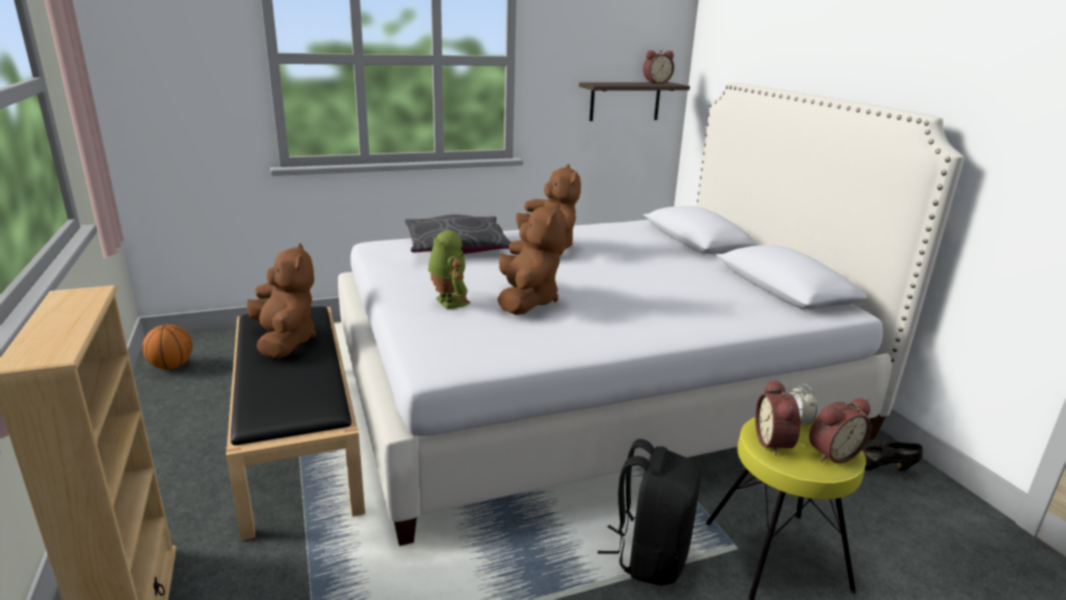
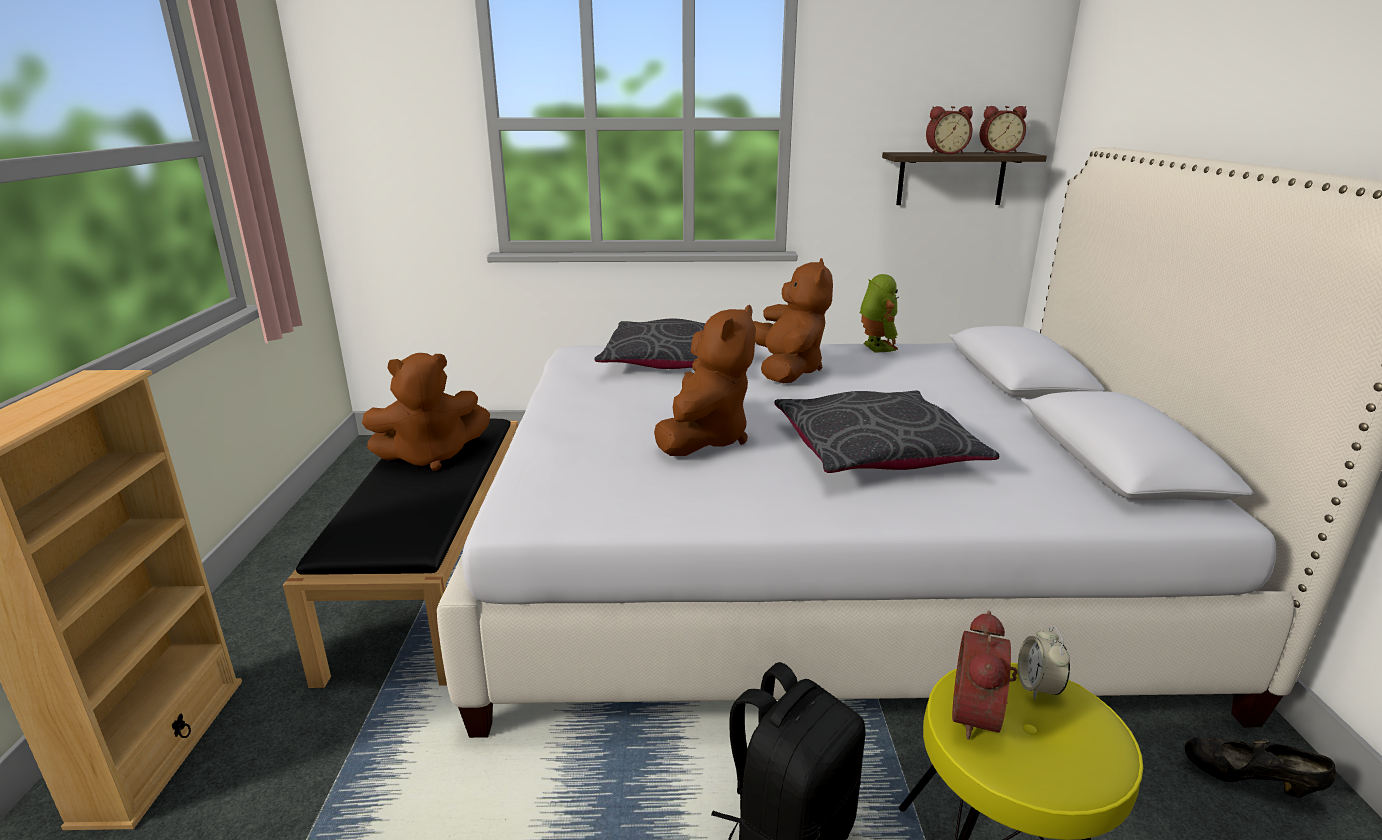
camera: 20 degrees right, 0 degrees up
(171, 366) = (364, 469): basketball -> none
(285, 341) = (431, 456): brown plush toy -> brown plush toy turned 75 degrees clockwise
(448, 302) = (602, 429): toy robot -> toy robot (875, 347)
(643, 297) = (875, 450): none -> grey pillow
(831, 453) = (1074, 756): alarm clock -> alarm clock (945, 153)

